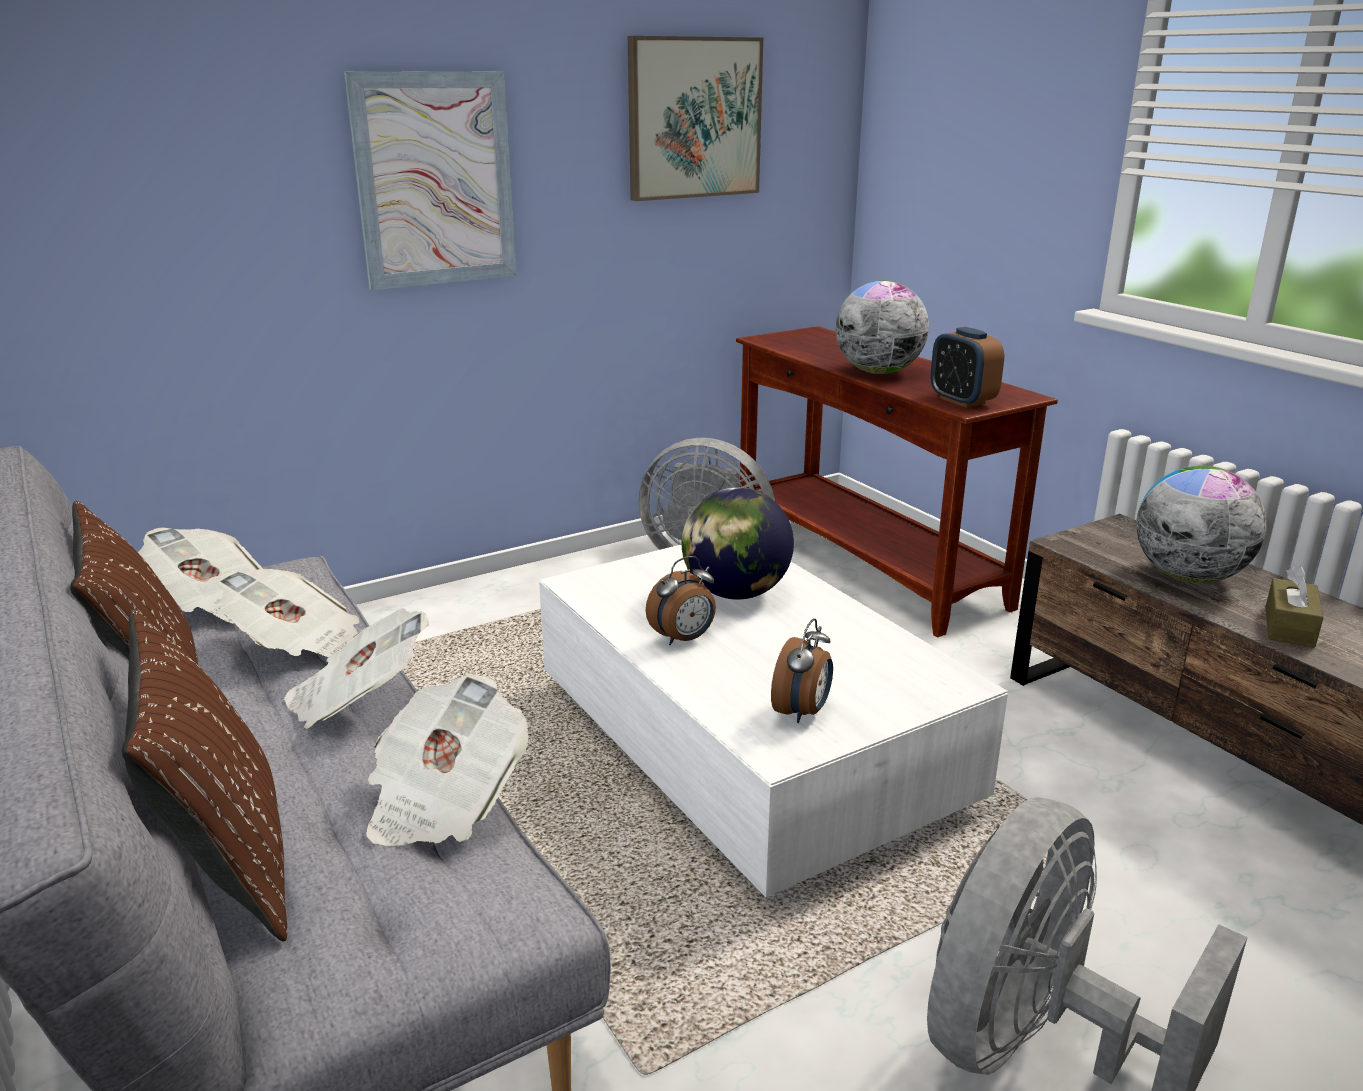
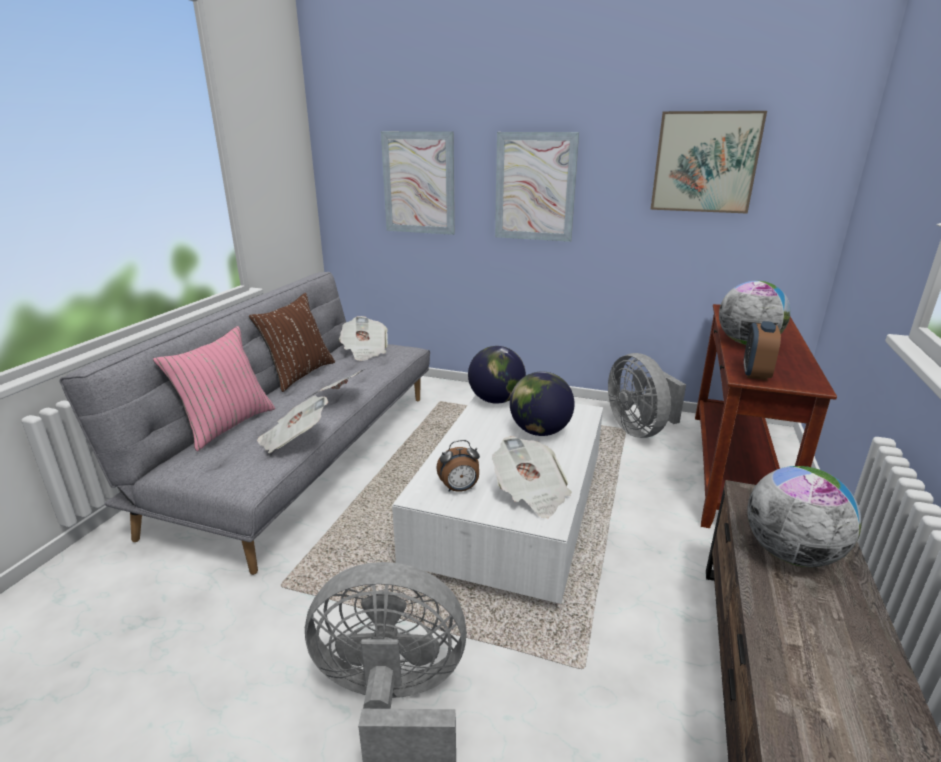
camera: 50 degrees right, 0 degrees up
(167, 194) = (419, 183): none -> picture
(227, 866) = (227, 425): brown pillow -> pink pillow
(299, 646) = (357, 375): newspaper -> newspaper (531, 494)
(596, 582) = (496, 400): none -> globe
(683, 639) = (479, 437): alarm clock -> none
(1289, 626) = (794, 621): brown tissue box -> none

